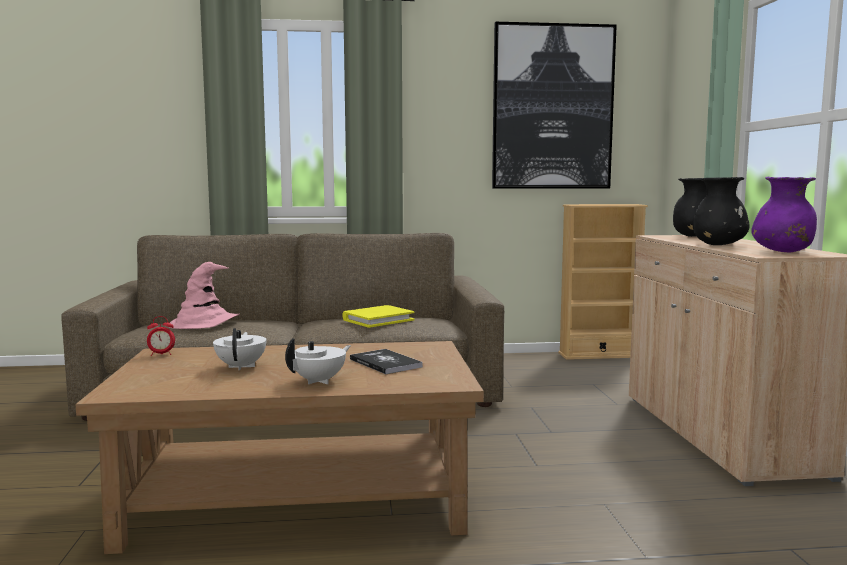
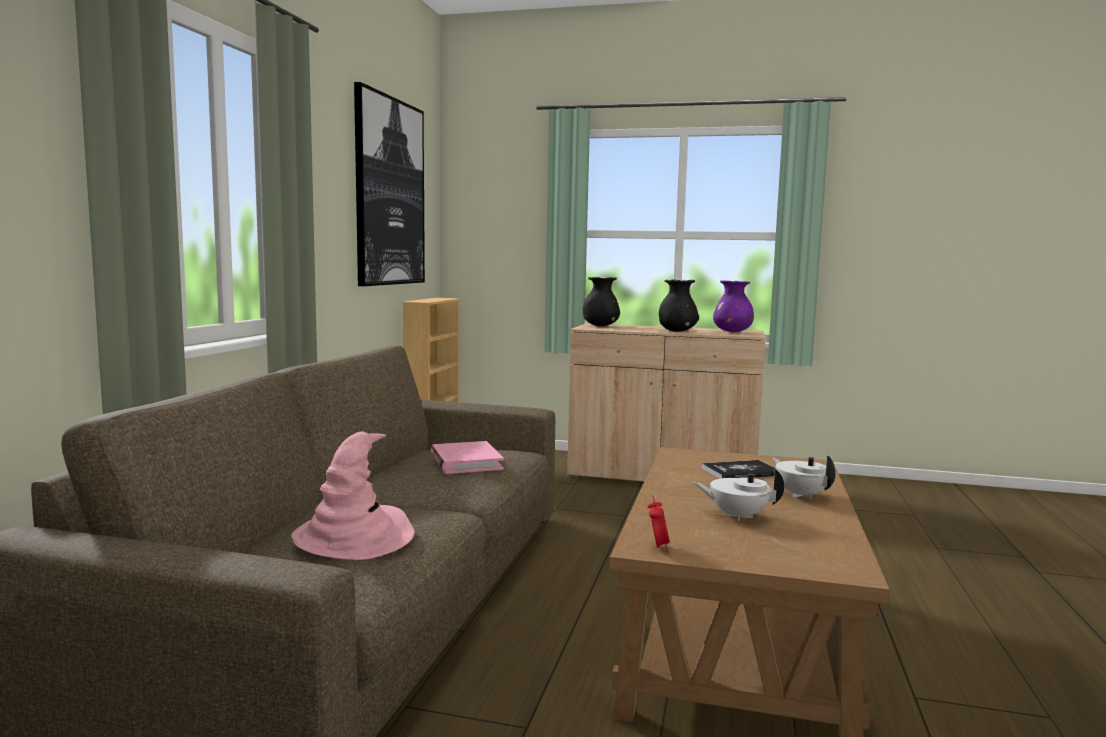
camera: 70 degrees left, 0 degrees up
(378, 320) = (465, 462): yellow book -> pink book

